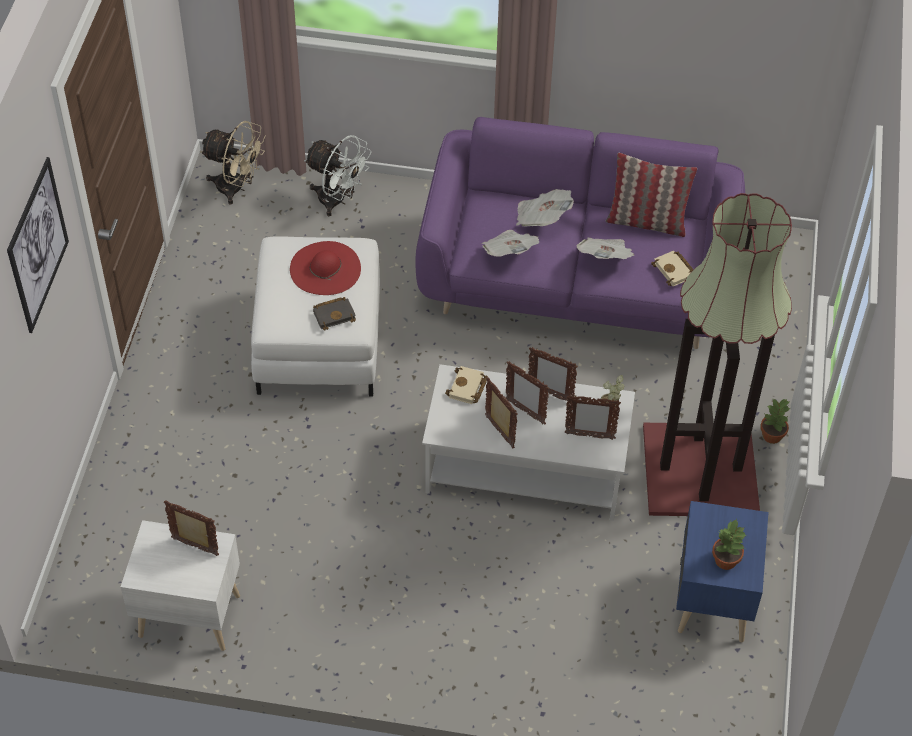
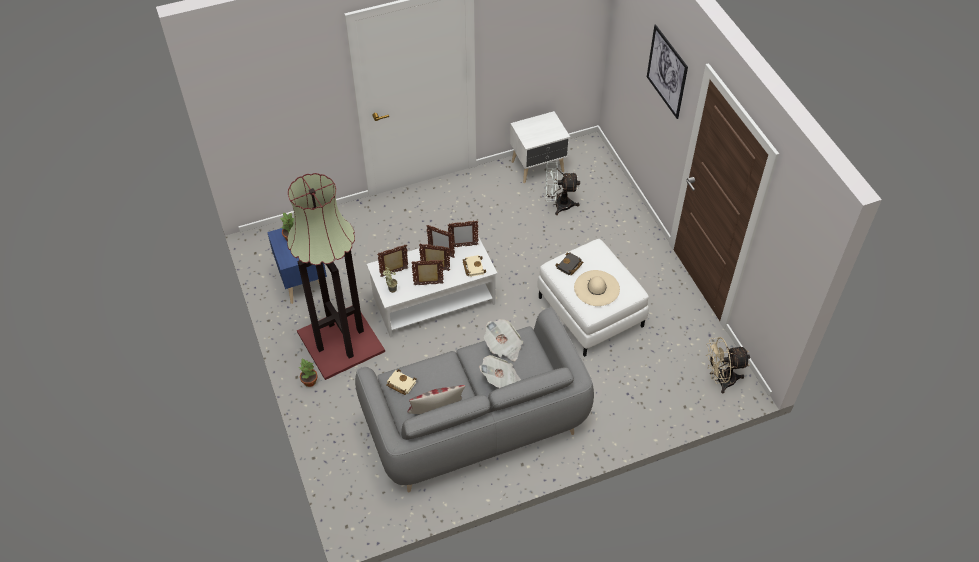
camera: 150 degrees right, 0 degrees up
(195, 547) = (537, 137): picture frame -> picture frame (463, 246)
(325, 268) = (596, 288): red hat -> beige hat
(338, 201) = (656, 403): white fan -> white fan (558, 205)
(577, 282) = (475, 422): purple sofa -> grey sofa
(605, 258) = (446, 371): newspaper -> none

